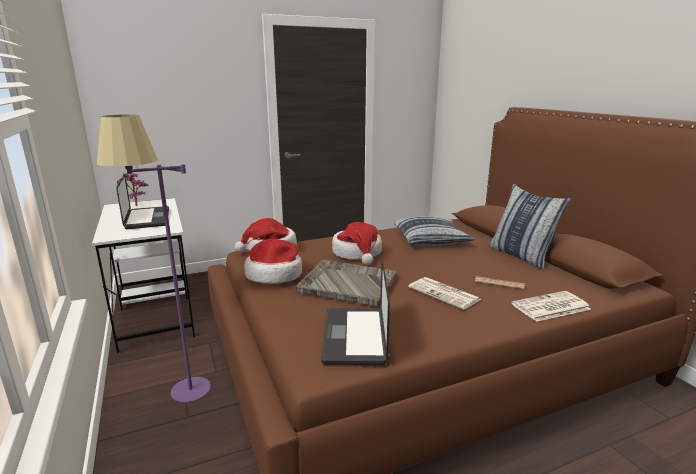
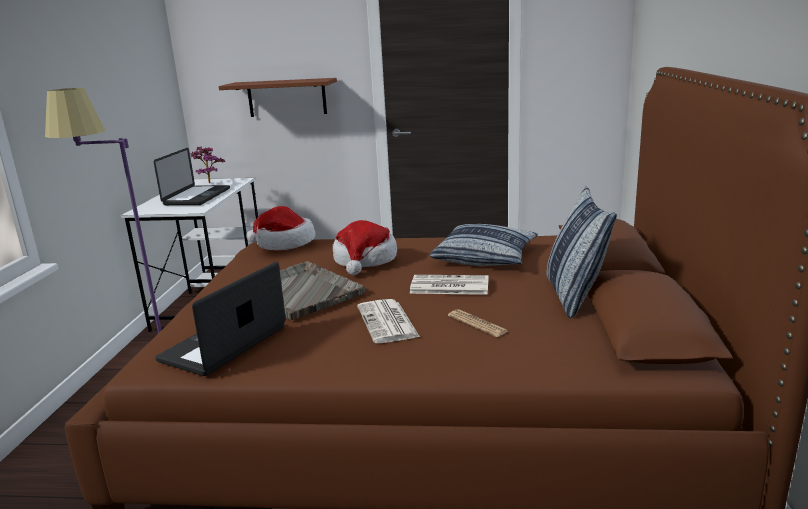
camera: 30 degrees right, 0 degrees up
(195, 127) = (287, 97): none -> brown shelf
(275, 274) = (248, 270): hat -> none
(550, 307) = (492, 365): newspaper -> newspaper (448, 286)

